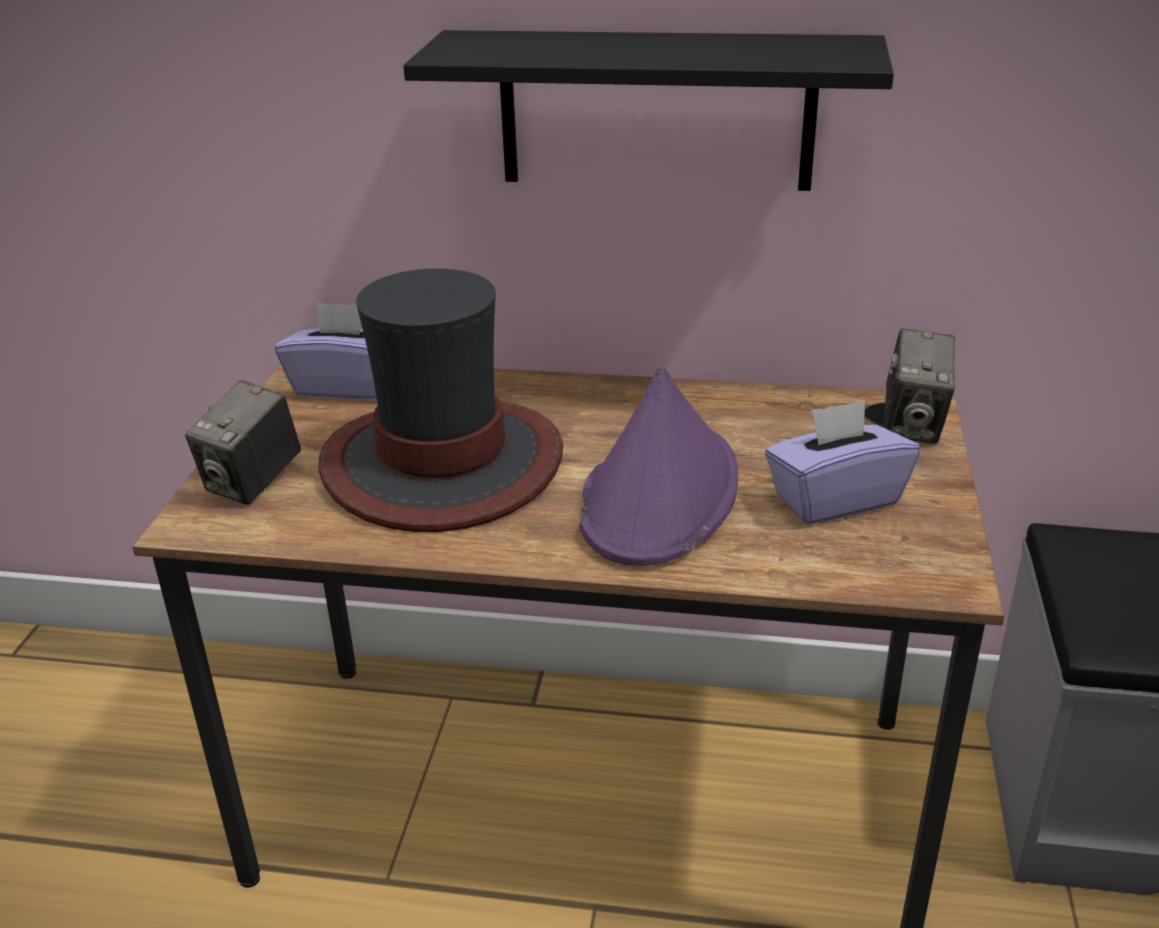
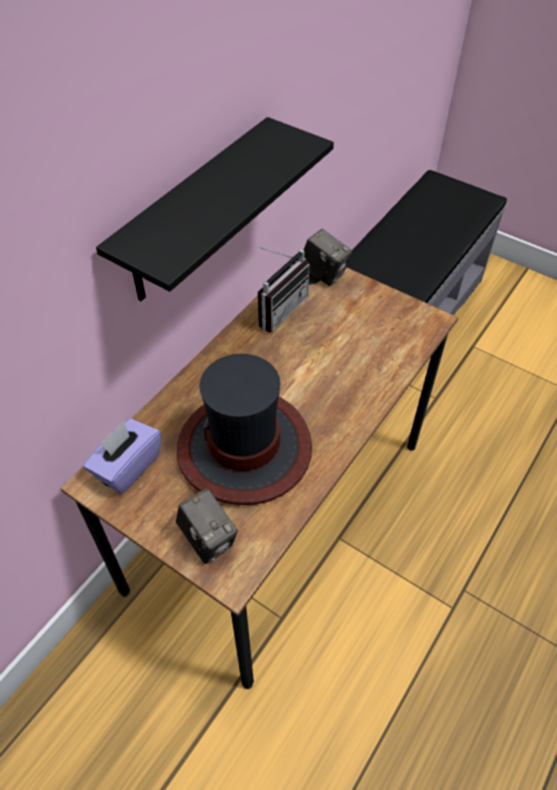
camera: 65 degrees left, 20 degrees up
(660, 495) = (325, 377): purple hat -> none
(771, 408) = (277, 308): none -> radio
(835, 499) = (362, 323): purple tissue box -> none

